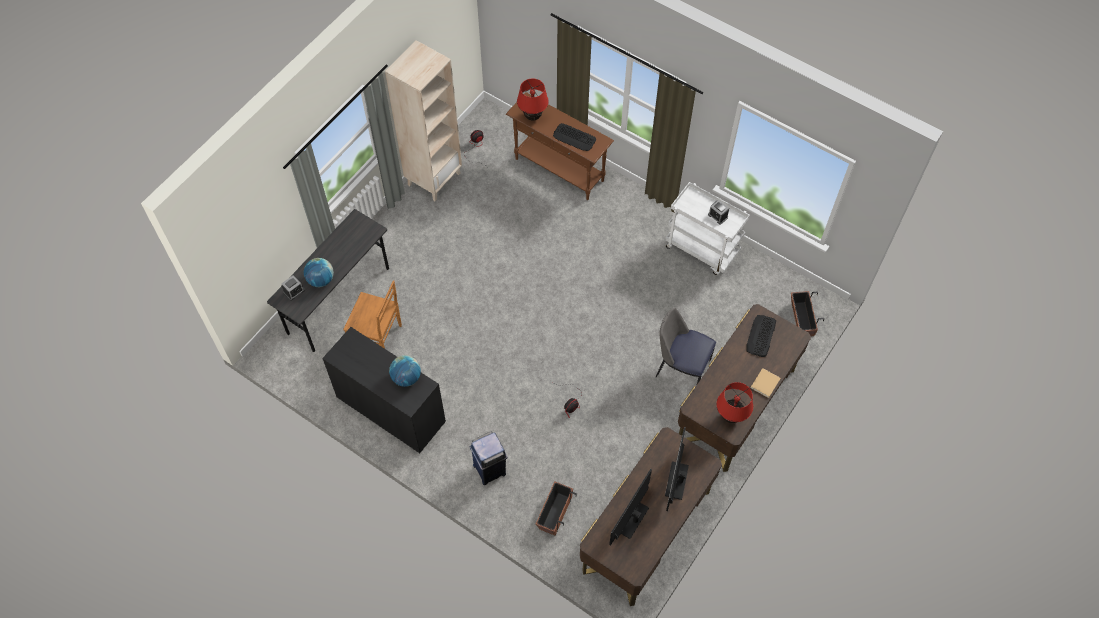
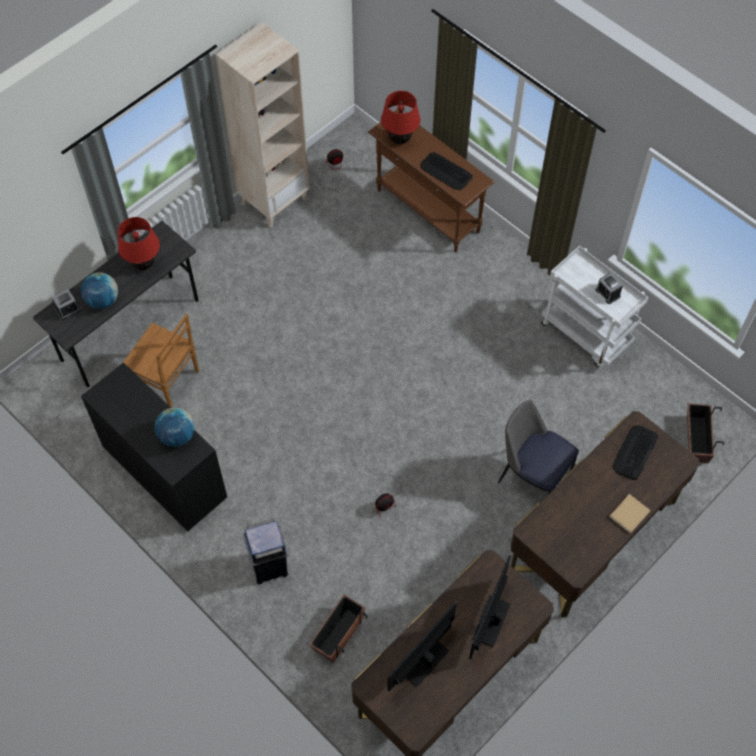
camera: 10 degrees right, 0 degrees up
(730, 417) = (576, 550): red table lamp -> red table lamp (143, 264)

